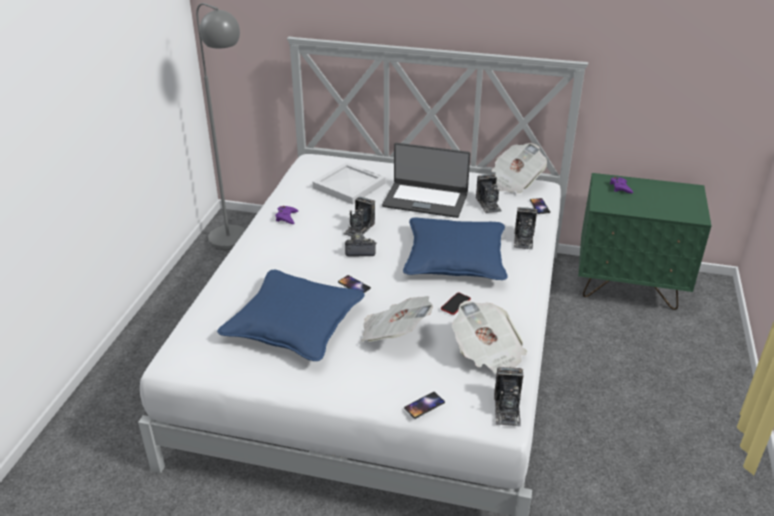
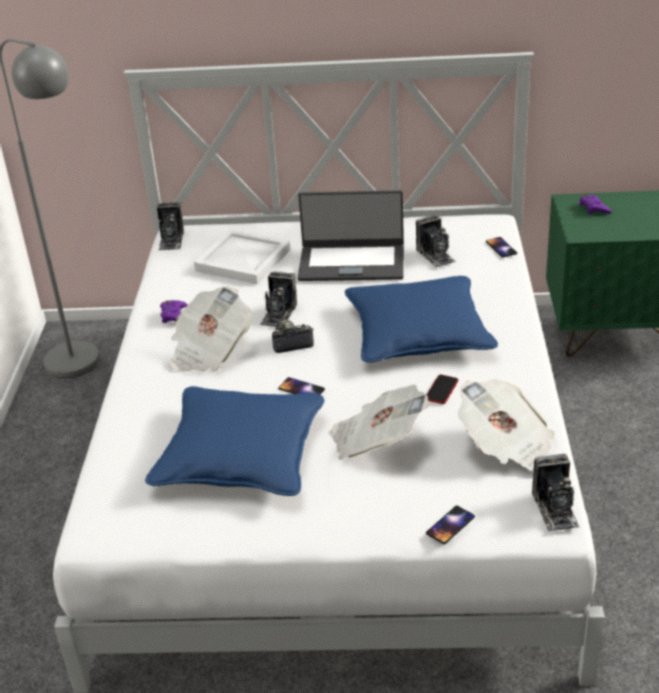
camera: 10 degrees left, 0 degrees up
(514, 182) = (457, 222): newspaper -> newspaper (209, 351)
(523, 239) = (496, 293): camera -> camera (171, 240)

